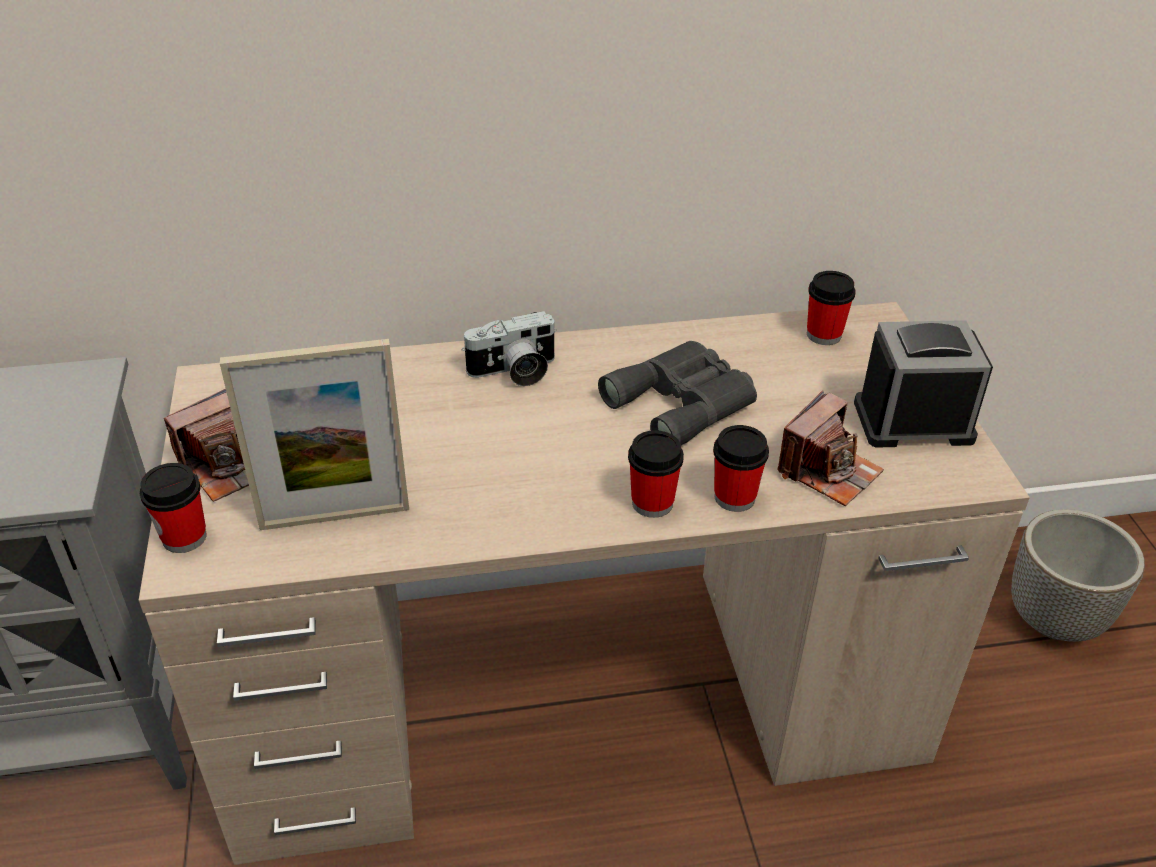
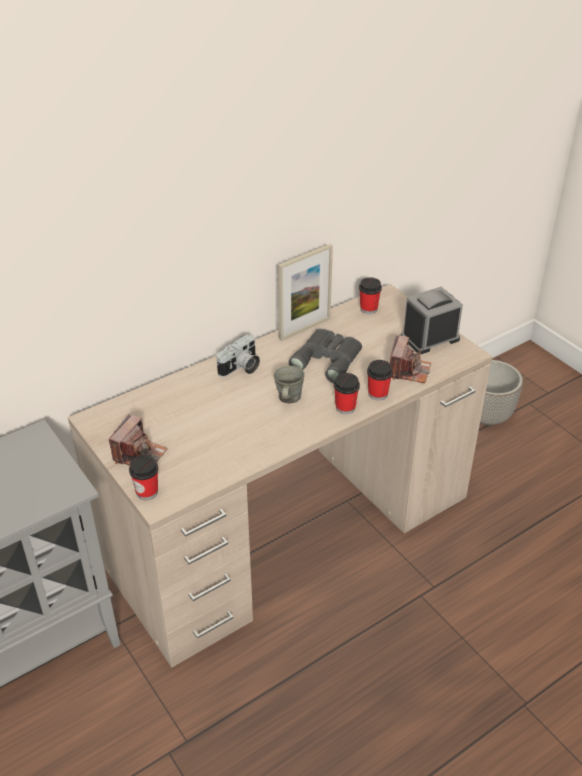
camera: 25 degrees left, 0 degrees up
(335, 516) = (210, 459): picture frame -> picture frame (305, 328)
(558, 451) = (288, 398): none -> grey mug

